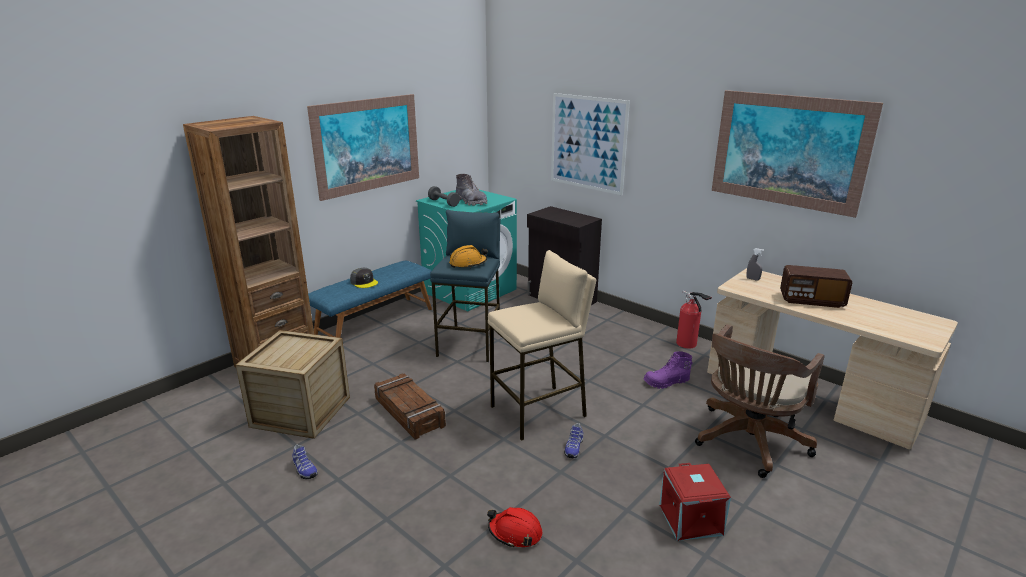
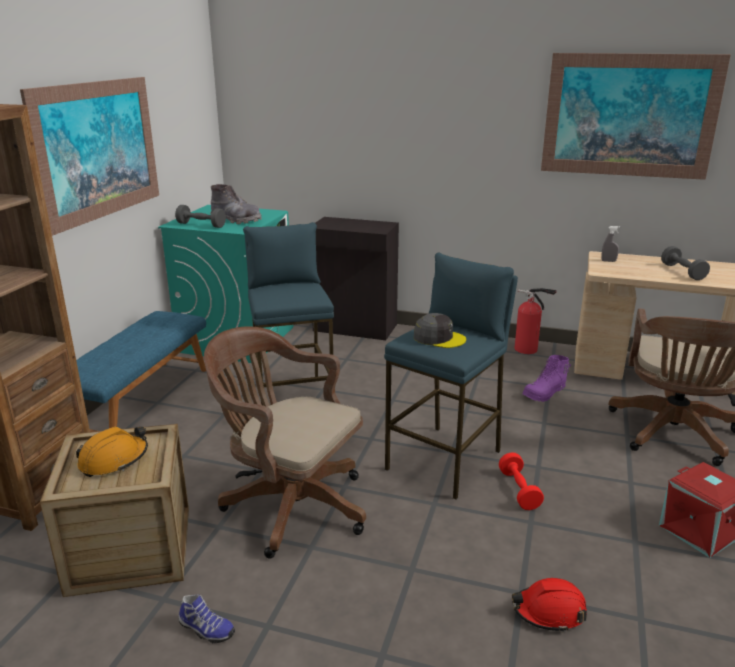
camera: 25 degrees left, 0 degrees up
(364, 282) = (126, 347): grey cap -> grey cap (439, 338)
(410, 412) = (290, 504): crate -> brown office chair
(468, 263) = (295, 293): orange hard hat -> orange hard hat (114, 460)
(539, 412) = (445, 460): beige stool -> blue stool
(573, 448) = (519, 490): shoe -> red dumbbell
(587, 143) = (373, 131): picture -> none
(811, 300) = (682, 272): radio -> grey dumbbell

